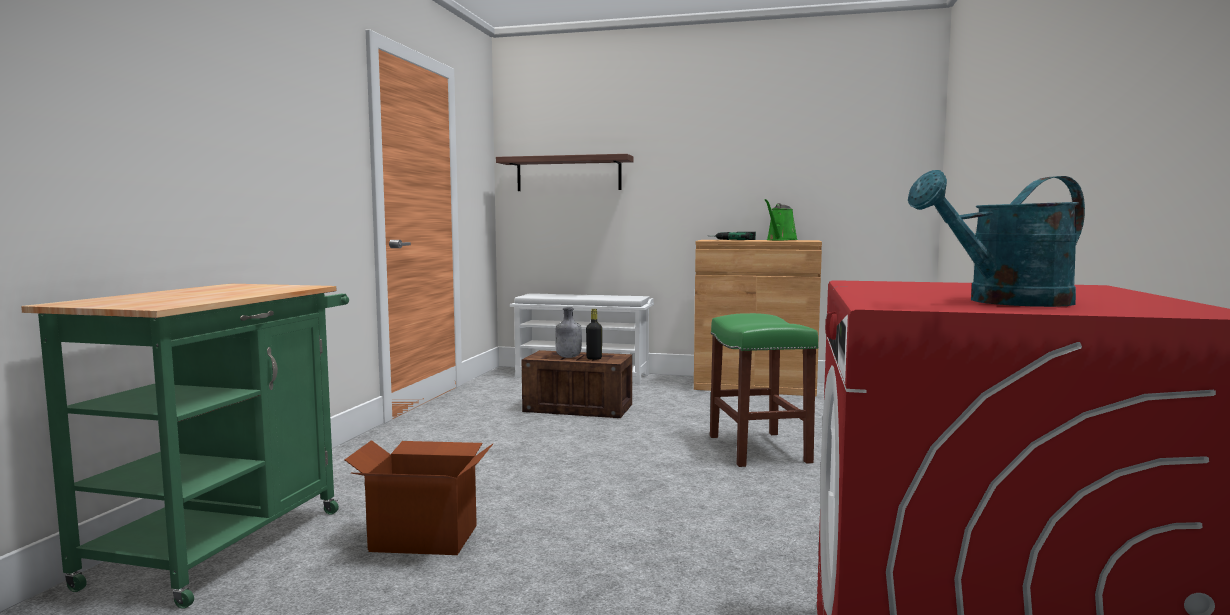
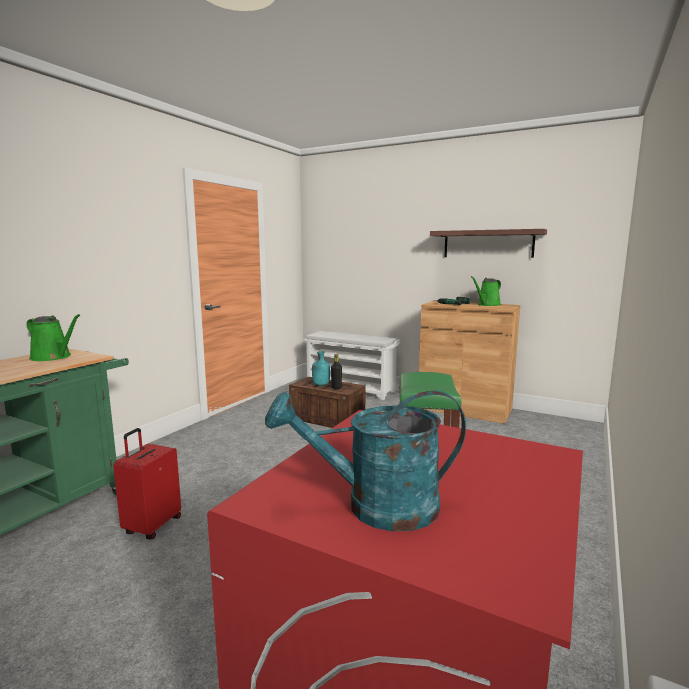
camera: 15 degrees right, 5 degrees up
(239, 288) = (53, 357): none -> green watering can
(424, 538) = (152, 526): cardboard box -> red suitcase
(568, 174) = (346, 251): shelf -> shelf (487, 244)
(568, 357) = (320, 385): grey bottle -> turquoise bottle

